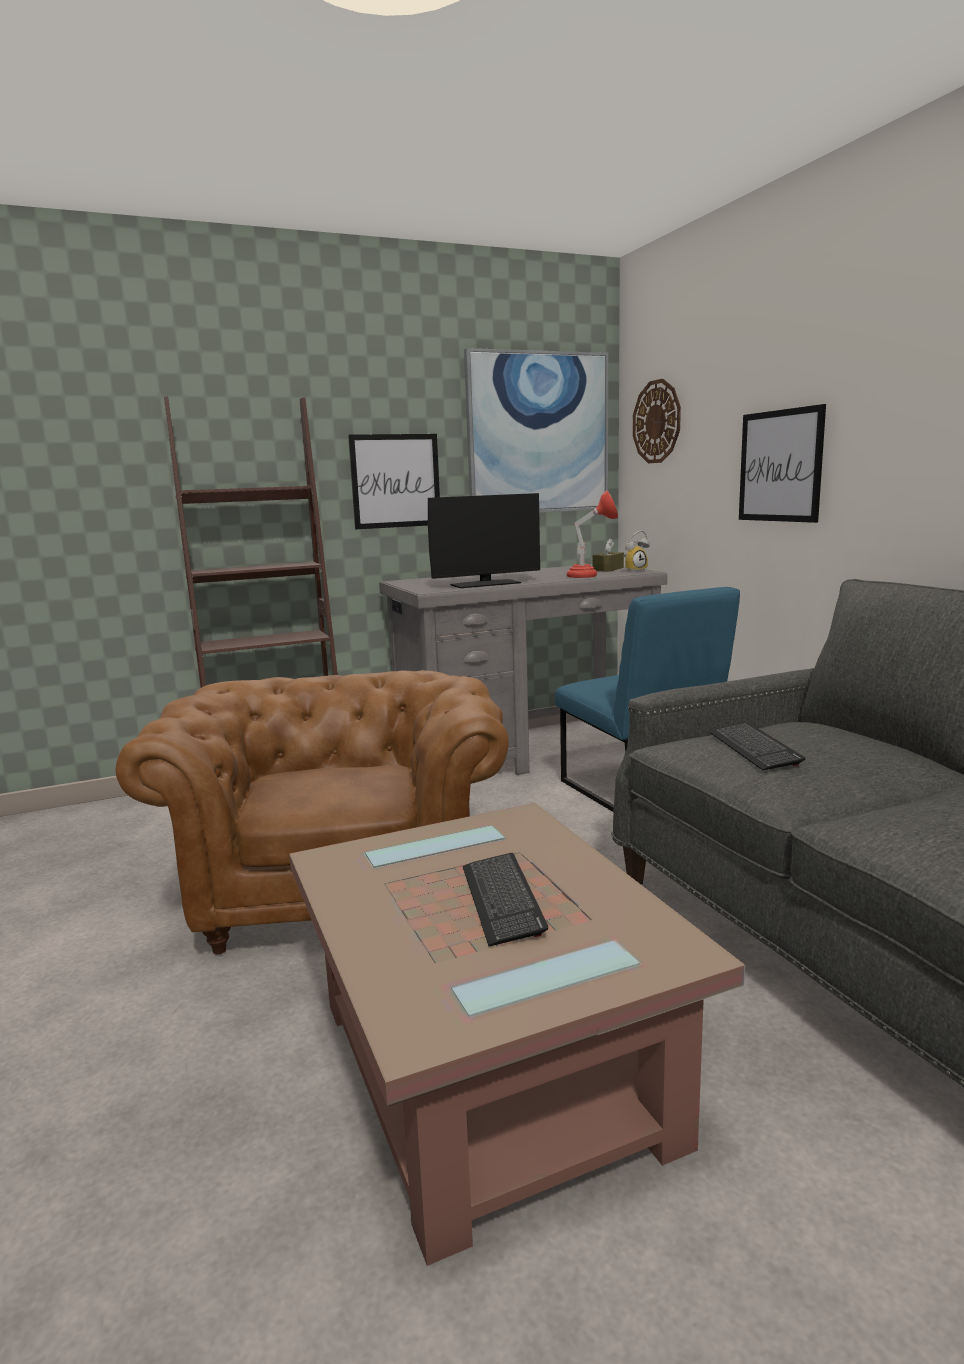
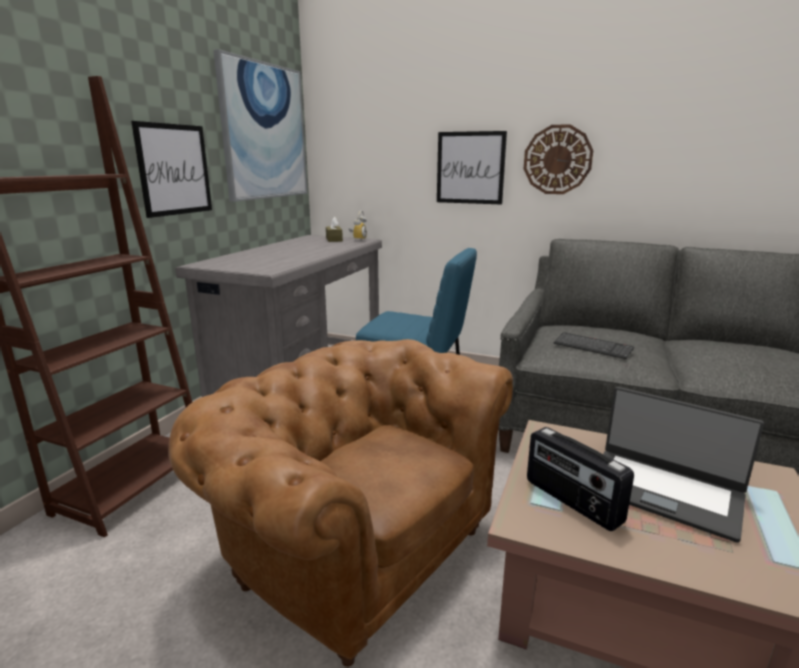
camera: 45 degrees left, 5 degrees up
(397, 866) = (571, 501): none -> radio
(485, 584) = (291, 260): monitor -> none
(502, 900) = (663, 491): keyboard -> laptop
(591, 576) = (346, 246): red table lamp -> none
(657, 422) = (350, 130): wall clock -> wall clock (557, 160)

